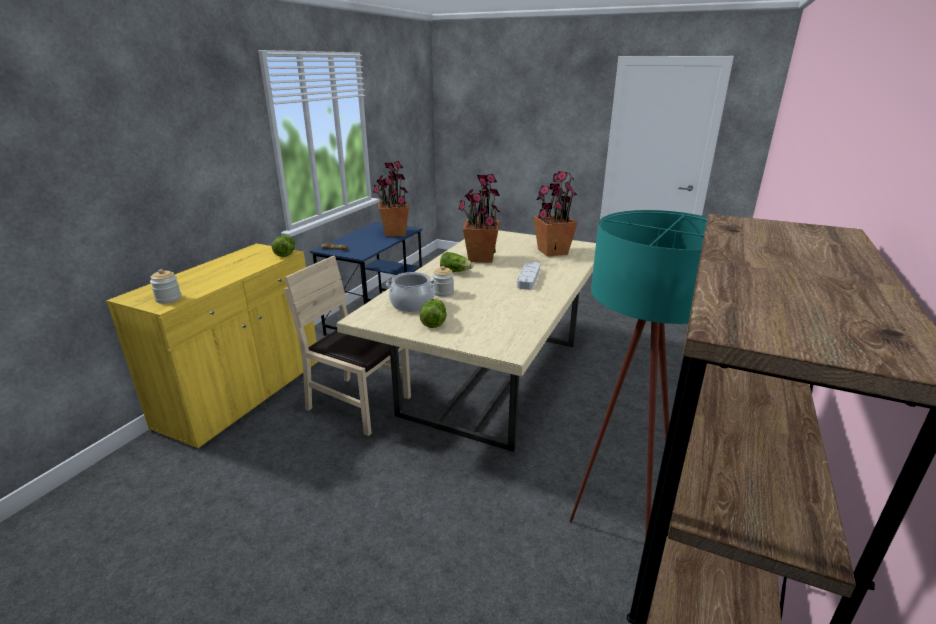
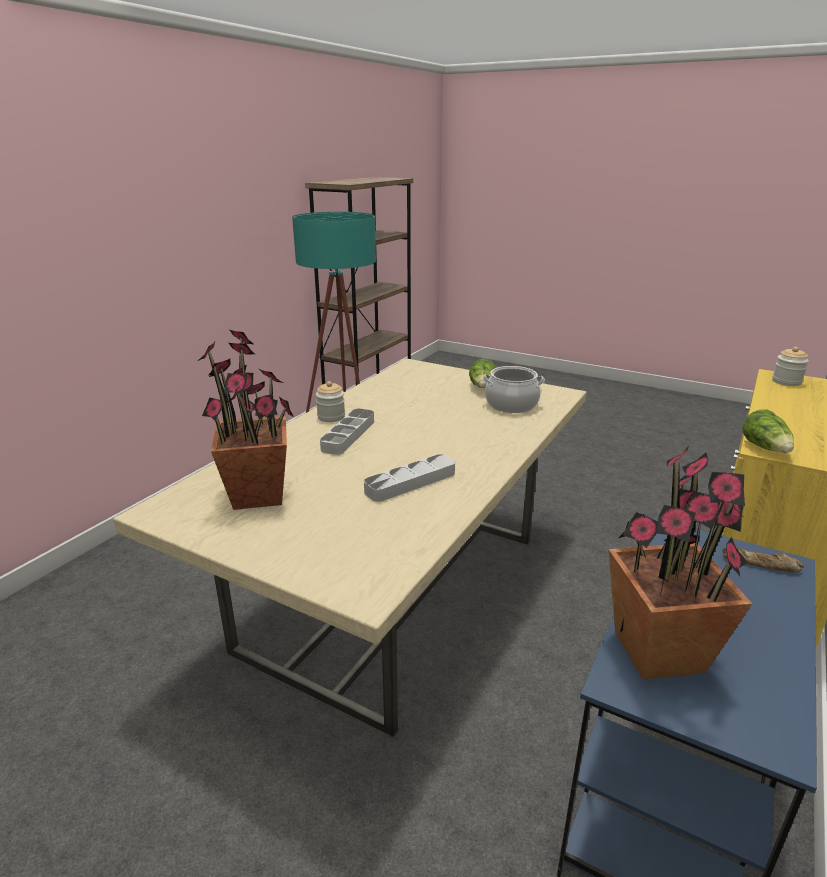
camera: 175 degrees left, 0 degrees up
(358, 404) = (582, 559): beige chair -> none
(443, 293) = (475, 417): jar -> jar (331, 417)
(455, 272) = (459, 451): lettuce -> none
(480, 258) = (410, 482): potted plant -> grey tray

